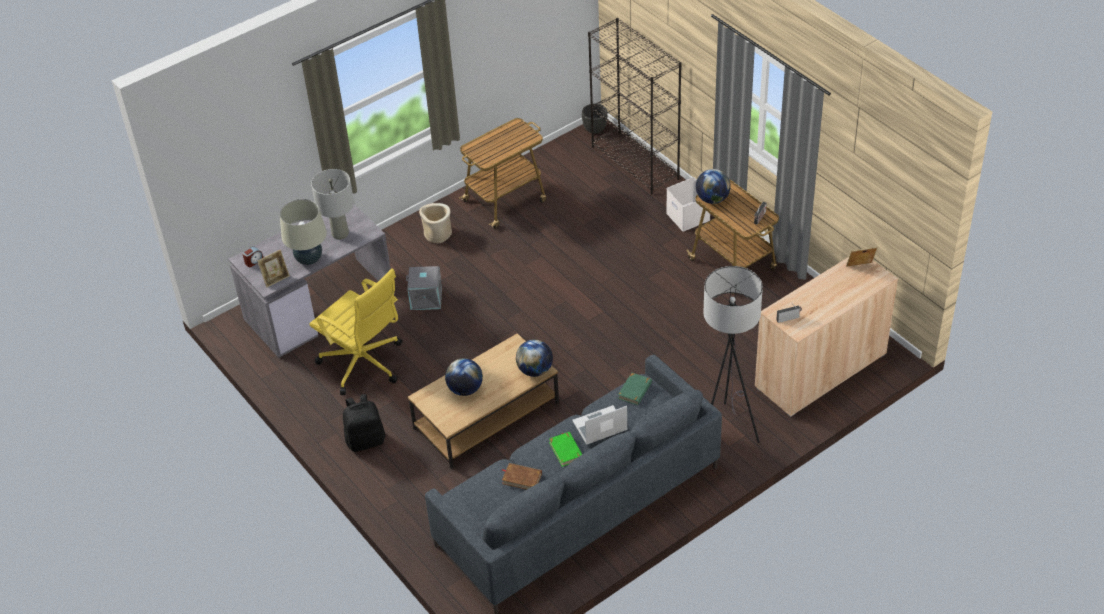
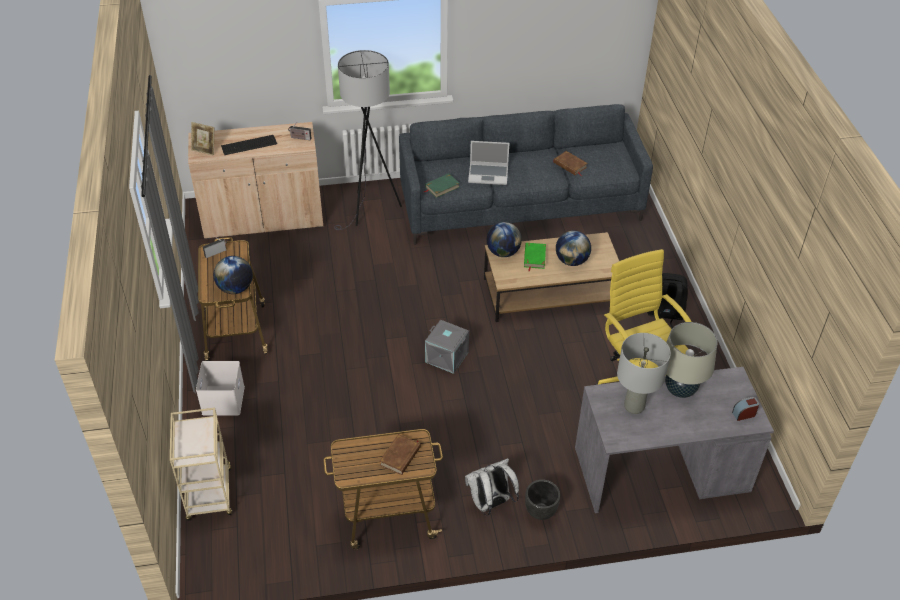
camera: 155 degrees left, 0 degrees up
(276, 279) = (724, 381): picture frame -> none
(426, 298) = (543, 428): grey storage box -> grey storage box (446, 357)
(437, 234) = (490, 503): beige planter -> white backpack
(490, 147) = (400, 456): none -> brown book
(566, 450) = (525, 169): green book -> green book (534, 257)
(595, 129) = (208, 572): black planter -> black planter (540, 511)
(635, 163) = (209, 495): black bookcase -> beige cart
(825, 290) = (250, 145): none -> keyboard

